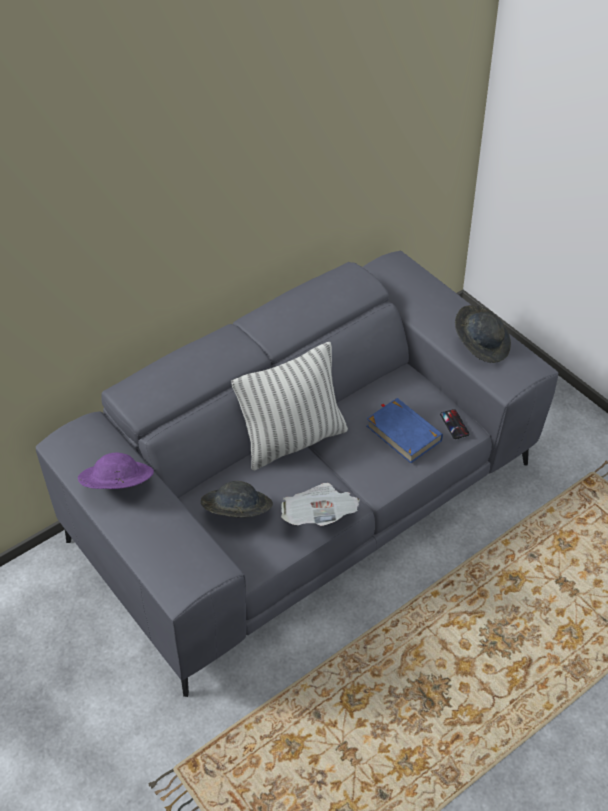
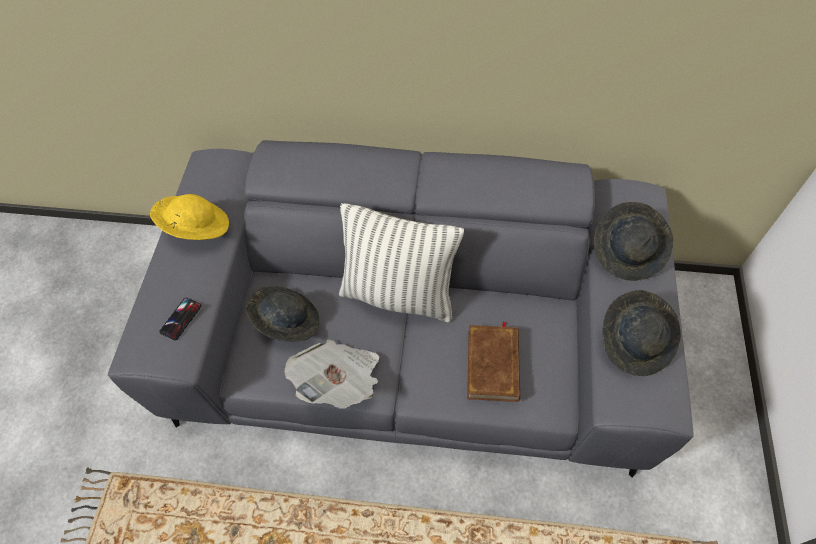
camera: 45 degrees right, 10 degrees up
(117, 486) = (195, 228): purple hat -> yellow hat
(404, 433) = (493, 365): blue book -> brown book
(424, 299) = (628, 252): none -> grey hat
(454, 424) = (549, 395): phone -> phone (181, 319)

